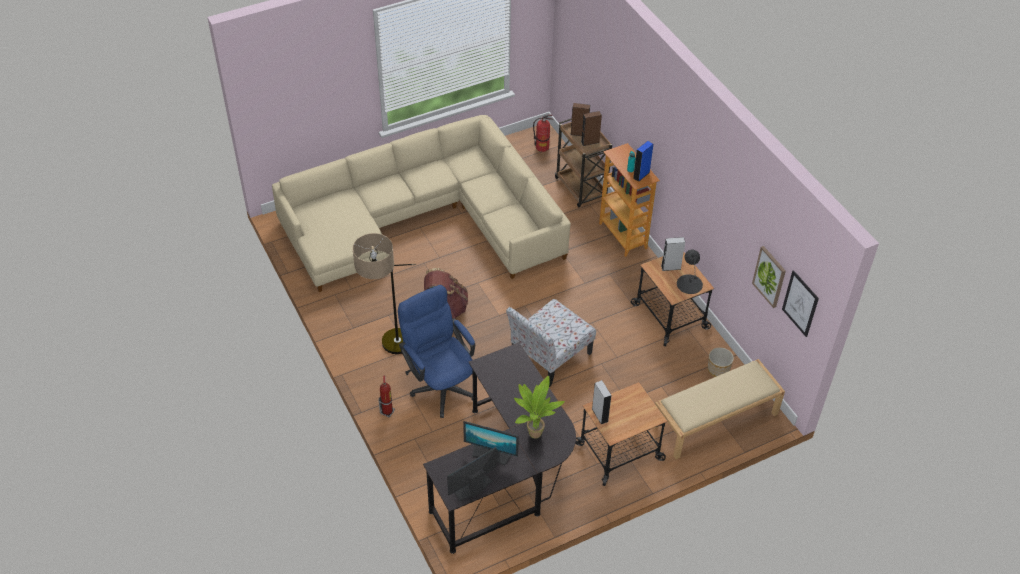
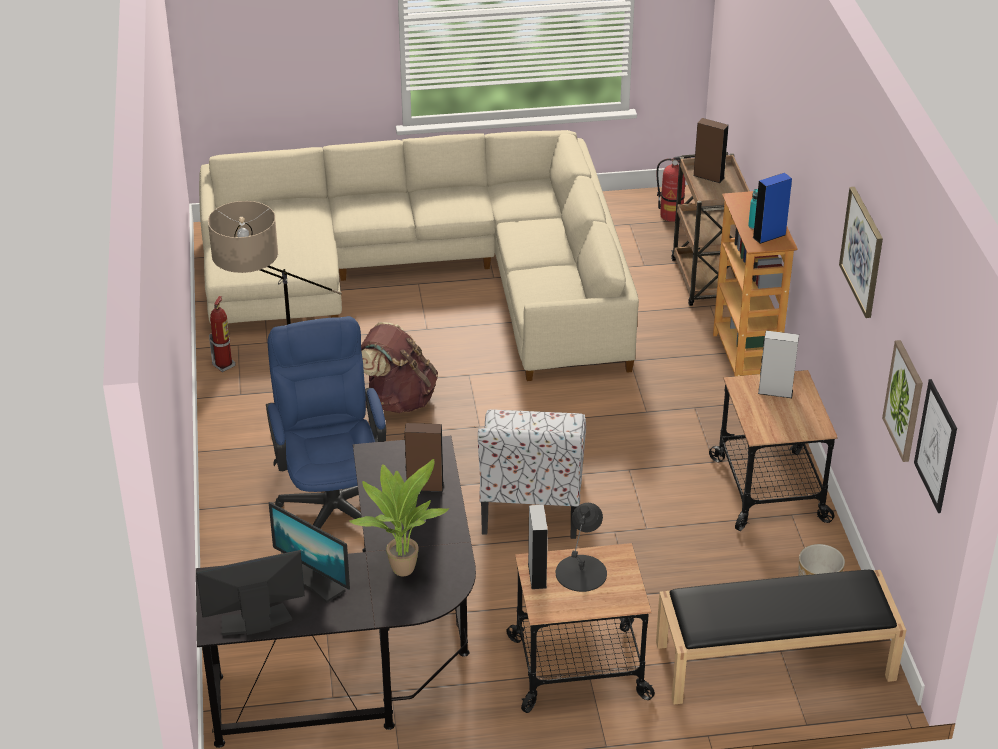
camera: 20 degrees right, 10 degrees down
(387, 411) = (228, 519): fire extinguisher -> fire extinguisher (224, 365)
(549, 356) = (531, 502): chair -> chair turned 60 degrees counterclockwise
(590, 142) = (720, 190): brown speaker -> brown speaker (425, 486)
(689, 284) = (796, 421): black table lamp -> black table lamp (581, 573)
(714, 420) = (773, 662): beige bench -> black bench
(723, 194) = (862, 251): none -> picture

